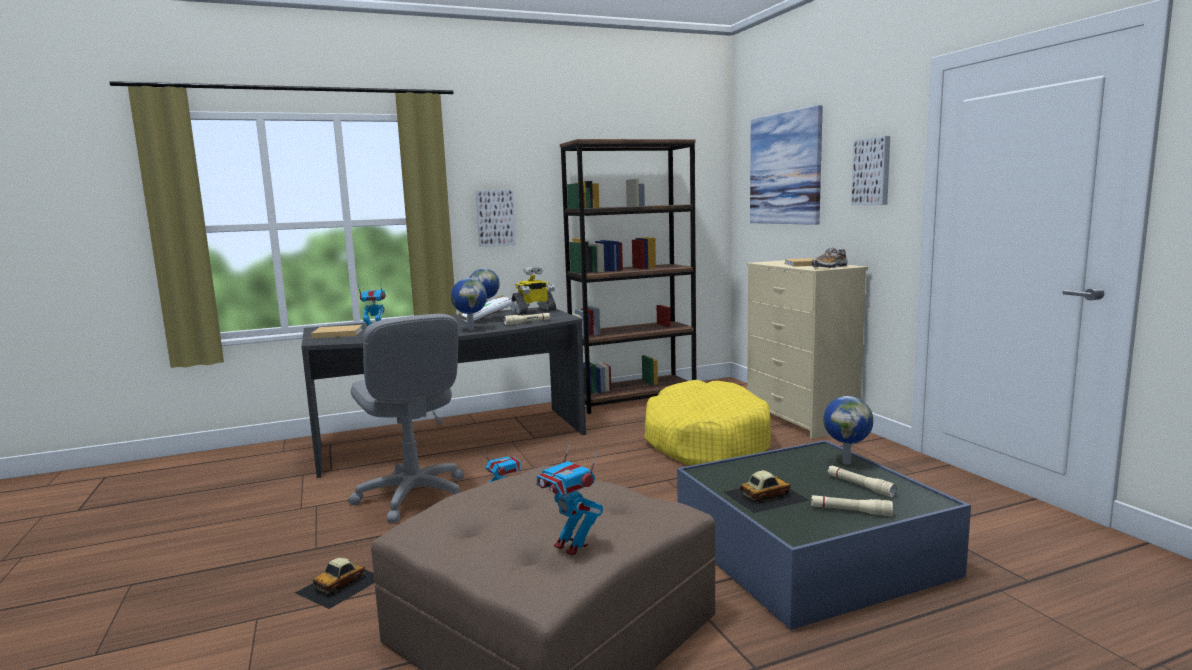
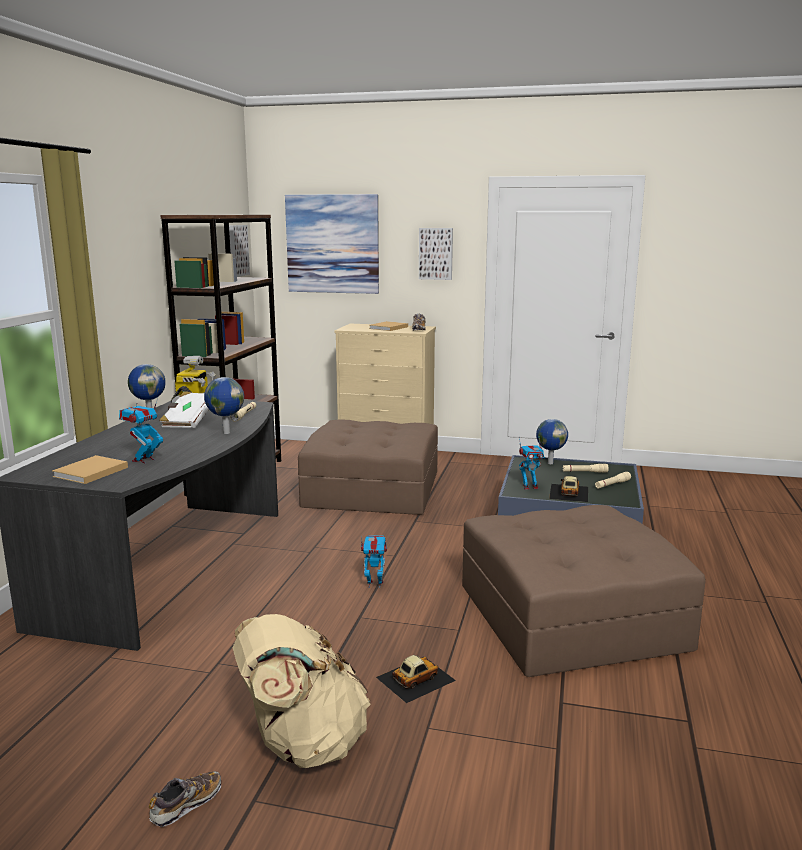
camera: 55 degrees left, 5 degrees up
(123, 564) = (186, 805): none -> shoe
(211, 574) = (302, 744): none -> beige backpack
(340, 584) = (415, 678): toy car -> toy car turned 105 degrees counterclockwise
(413, 496) = (282, 612): grey office chair -> none
(495, 218) = (115, 302): picture -> picture (237, 250)
(571, 546) = (635, 538): toy robot -> toy robot (530, 487)
(706, 442) = (373, 489): yellow dog bed -> brown ottoman

